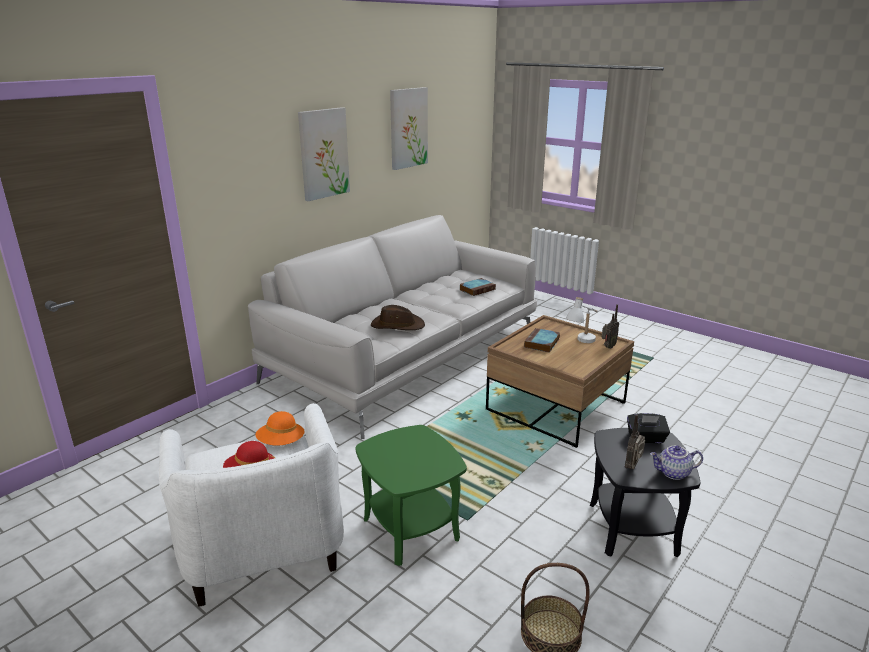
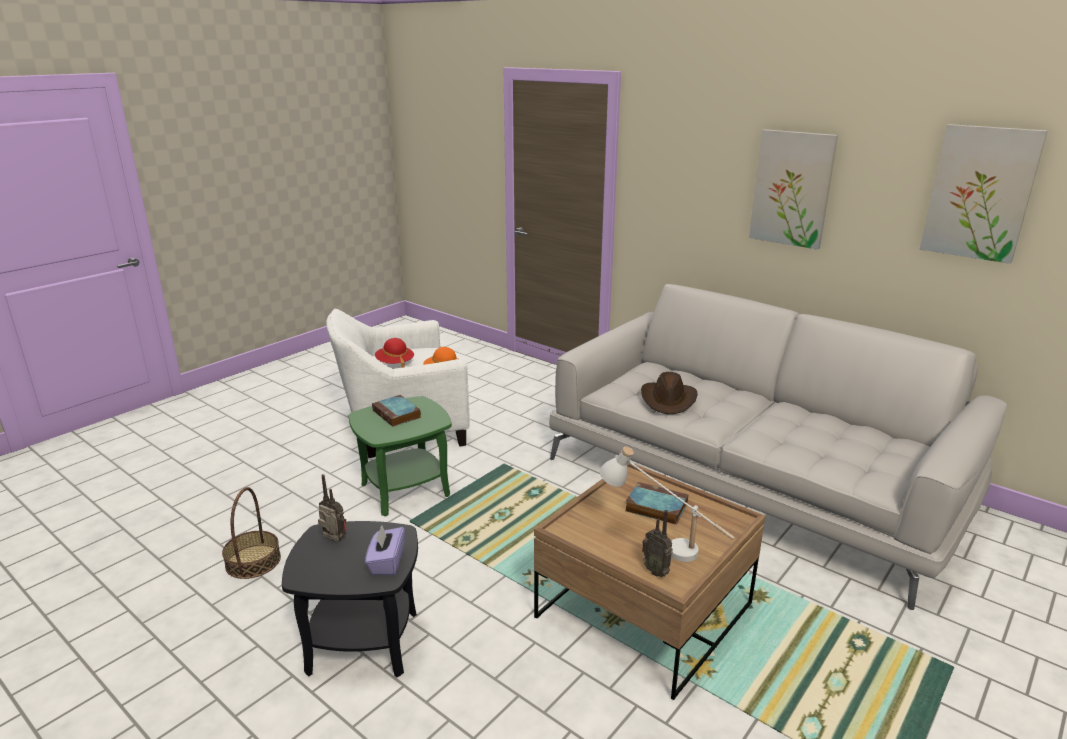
camera: 90 degrees right, 0 degrees up
(477, 289) = (834, 456): book -> book (397, 414)
(646, 438) = (386, 563): black tissue box -> purple tissue box
(673, 473) = (309, 570): teapot -> none

